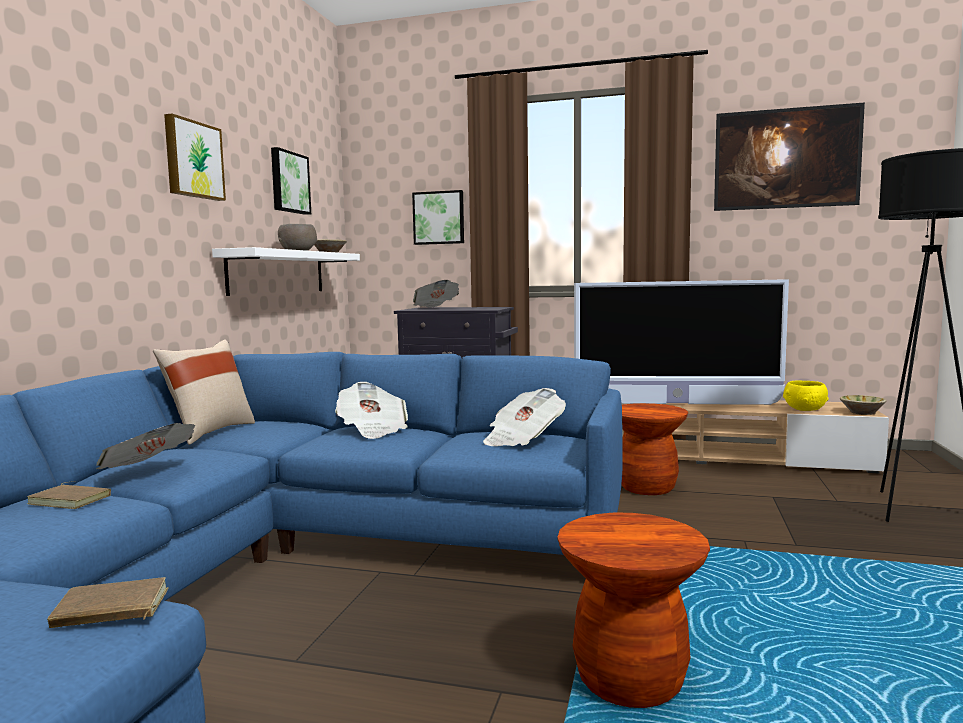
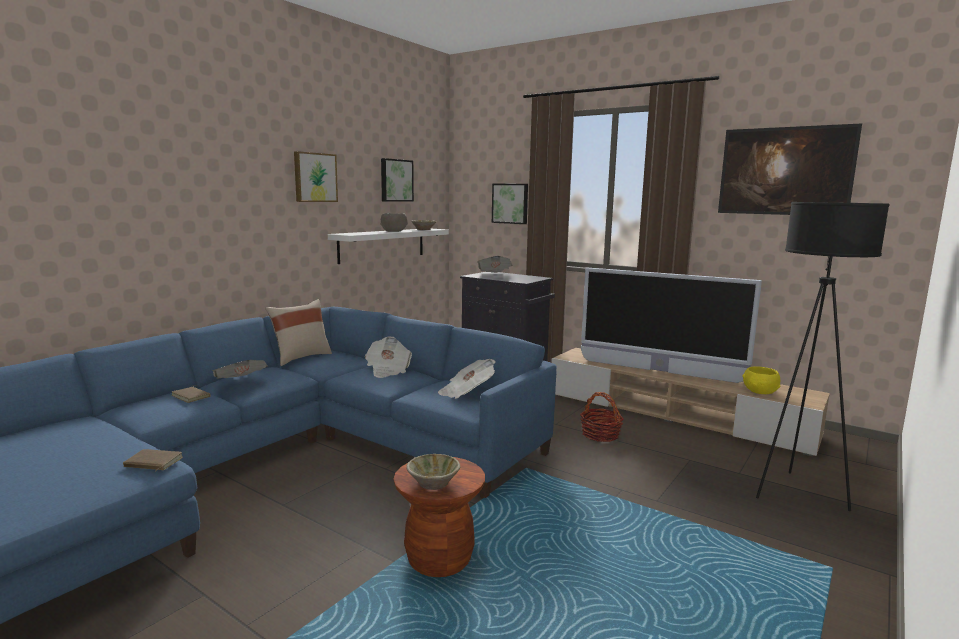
camera: 20 degrees right, 5 degrees up
(647, 487) = (600, 435): brown stool -> basket
(861, 412) = (806, 402): beige bowl -> beige bowl (433, 482)

